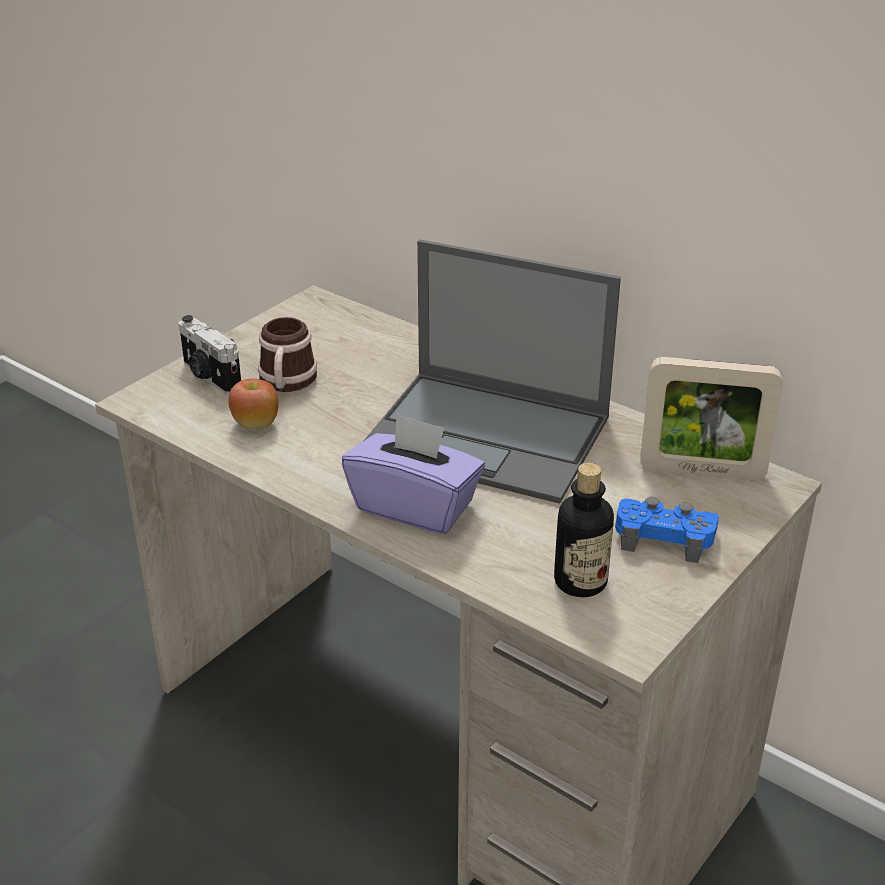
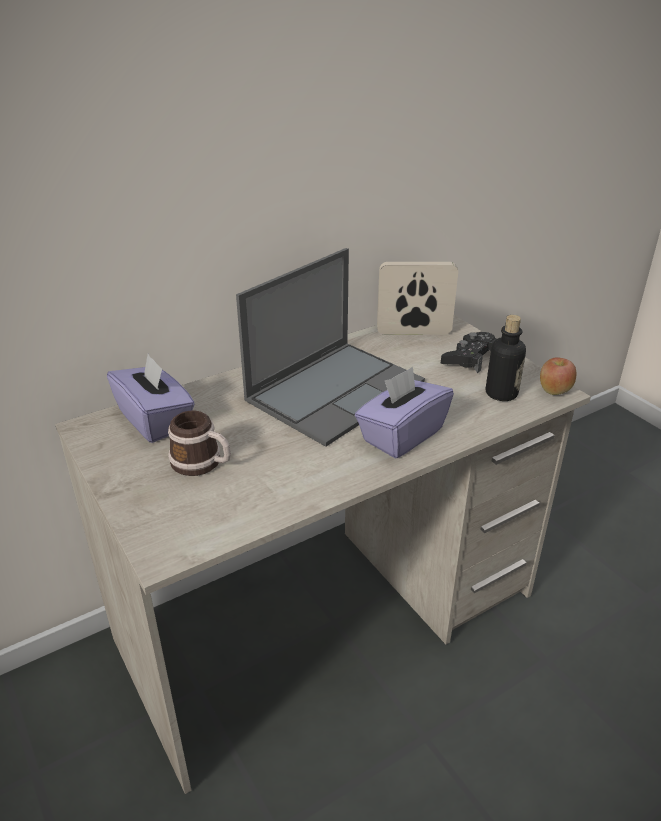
camera: 70 degrees left, 0 degrees up
(210, 377) = (158, 504): camera -> none
(255, 424) = (253, 490): apple -> apple (554, 391)
(349, 335) = (155, 420): none -> purple tissue box
(664, 537) = (469, 358): blue game controller -> black game controller
(702, 471) = (413, 332): picture frame -> picture frame turned 120 degrees counterclockwise

